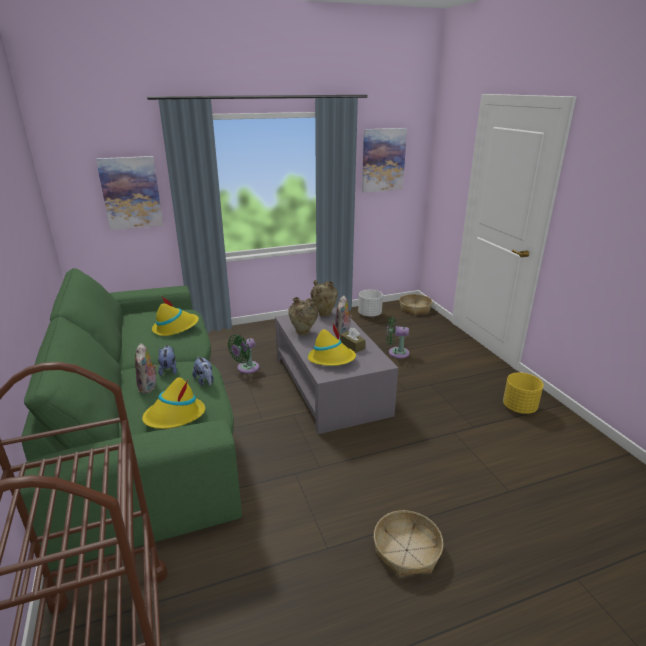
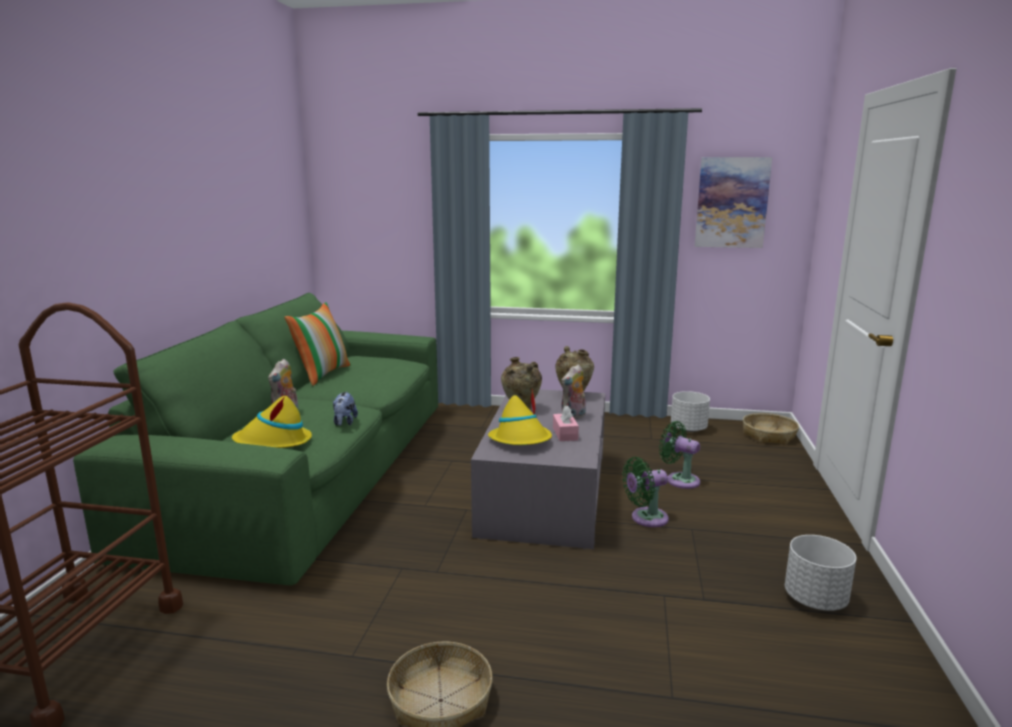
camera: 30 degrees right, 10 degrees down
(126, 339) = (322, 374): none -> pillow
(131, 193) = (395, 222): picture -> none
(168, 370) = (323, 405): plush toy -> none
(175, 327) = (378, 373): yellow hat -> none
(246, 368) = (463, 450): green fan -> green fan (645, 518)
(352, 346) = (565, 434): brown tissue box -> pink tissue box
(519, 408) = (814, 600): yellow planter -> white planter

